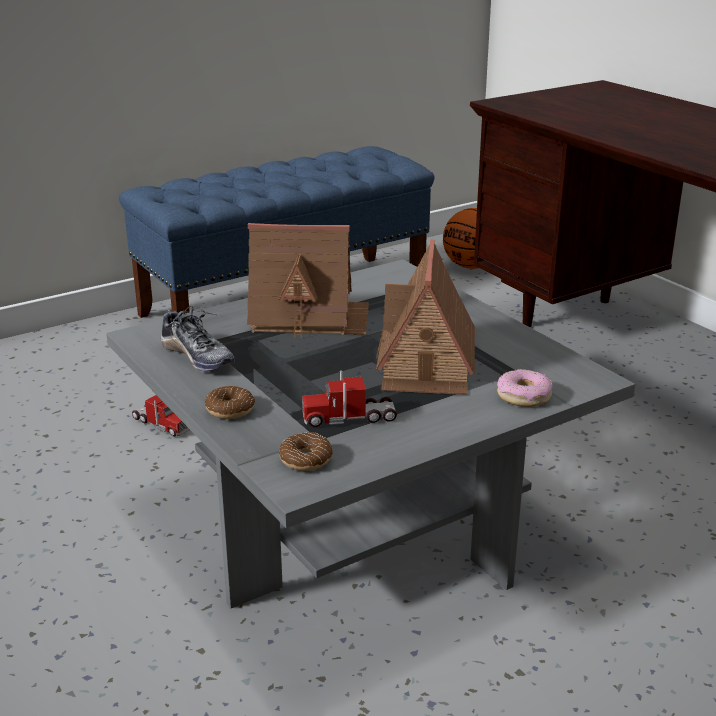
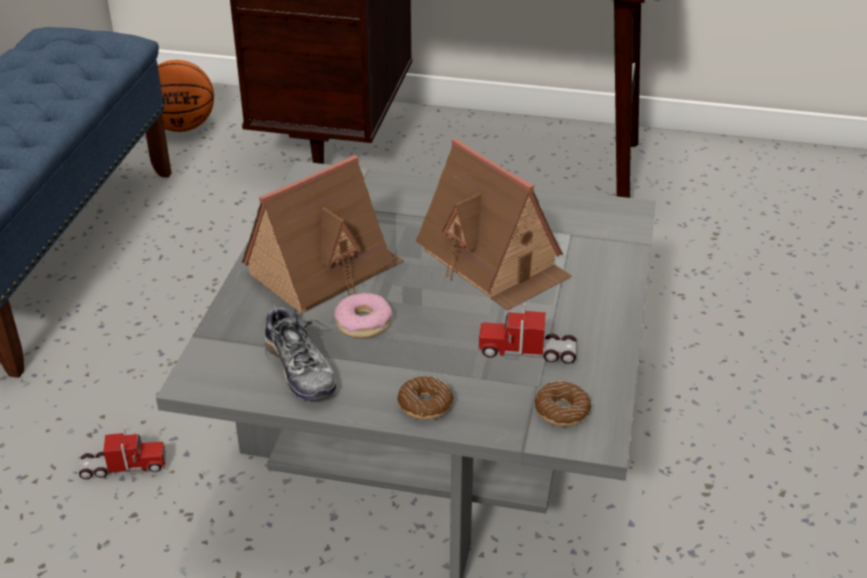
camera: 45 degrees left, 10 degrees up
(197, 357) = (299, 369): shoe -> shoe turned 60 degrees clockwise
(349, 418) = (527, 351): toy truck -> toy truck turned 60 degrees clockwise
(524, 396) = (608, 254): donut -> donut (363, 323)

